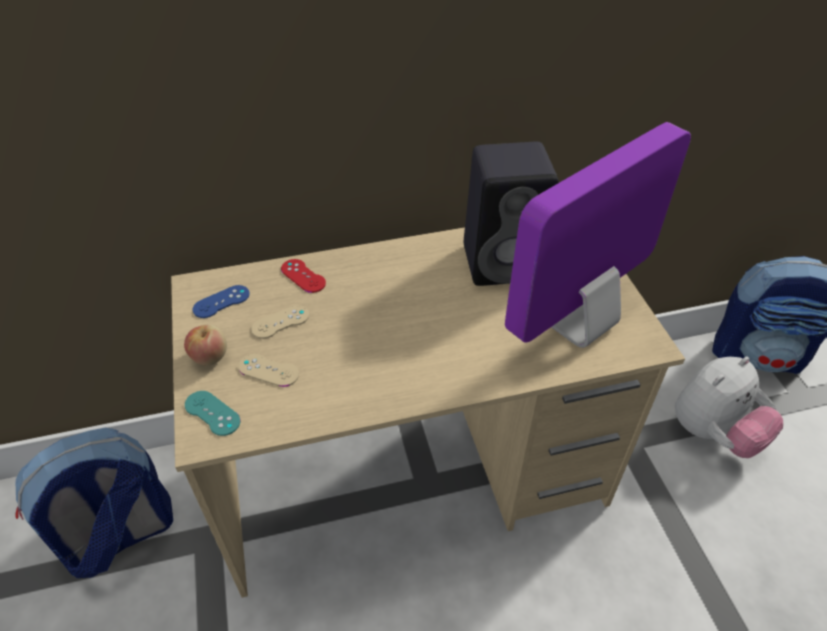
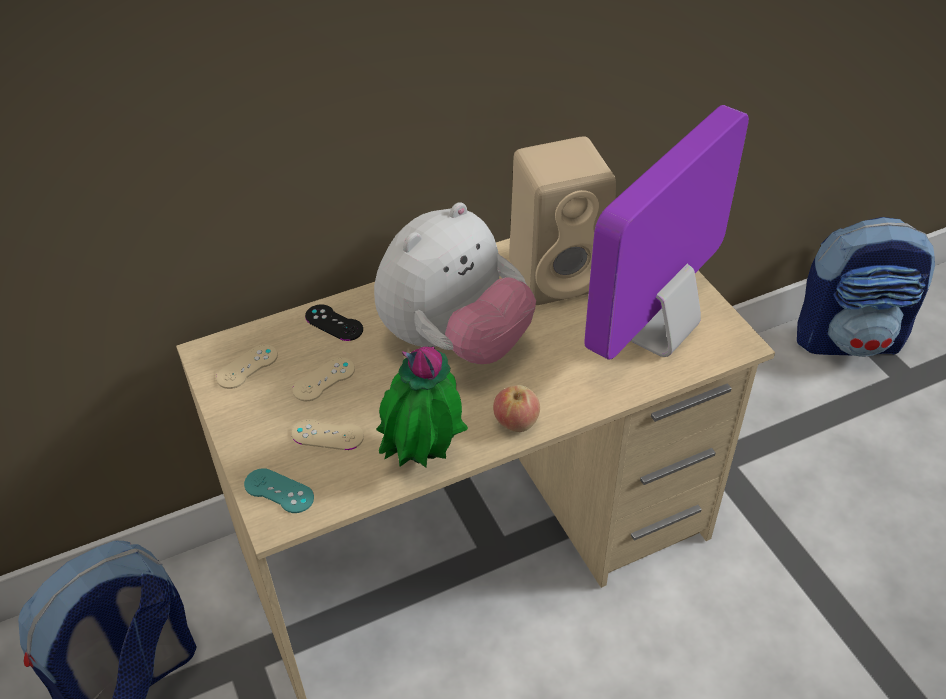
camera: 10 degrees left, 0 degrees up
(209, 356) = (255, 430): apple -> apple (516, 422)
(221, 302) = (247, 367): blue game controller -> beige game controller
(303, 276) = (334, 323): red game controller -> black game controller
(343, 406) = (423, 460): none -> potted plant
(505, 262) = (561, 273): black speaker -> beige speaker
(713, 433) = (813, 437): plush toy -> plush toy (455, 342)

